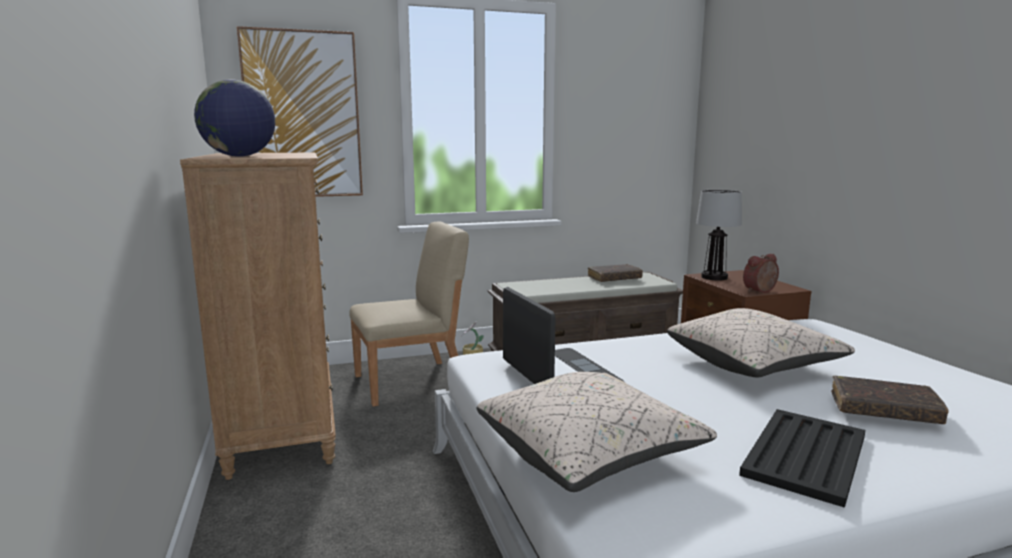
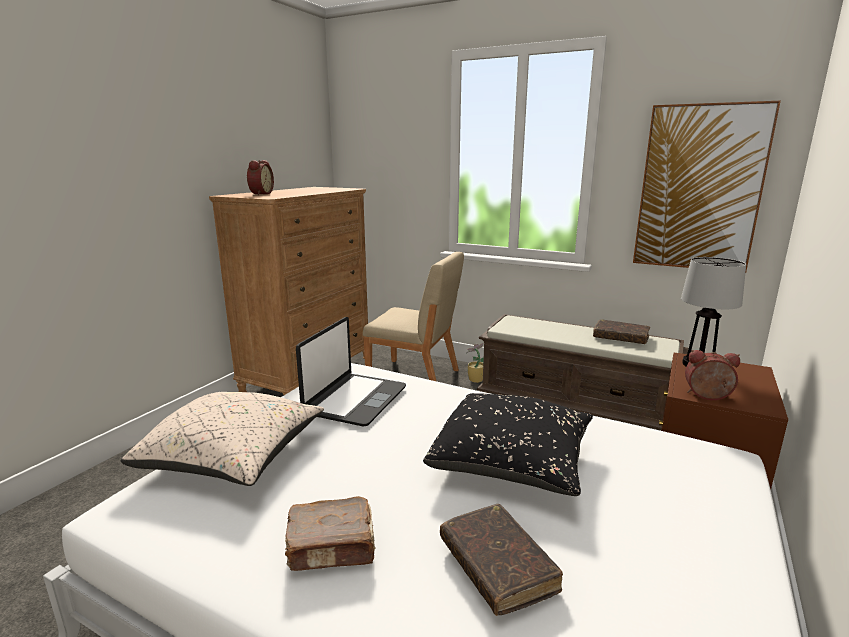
camera: 45 degrees right, 5 degrees up
(239, 156) = (260, 194): globe -> alarm clock
(303, 115) = (383, 159): picture -> picture (699, 188)
(753, 365) = (512, 462): beige pillow -> black pillow
(806, 454) = (333, 547): black tray -> brown book

